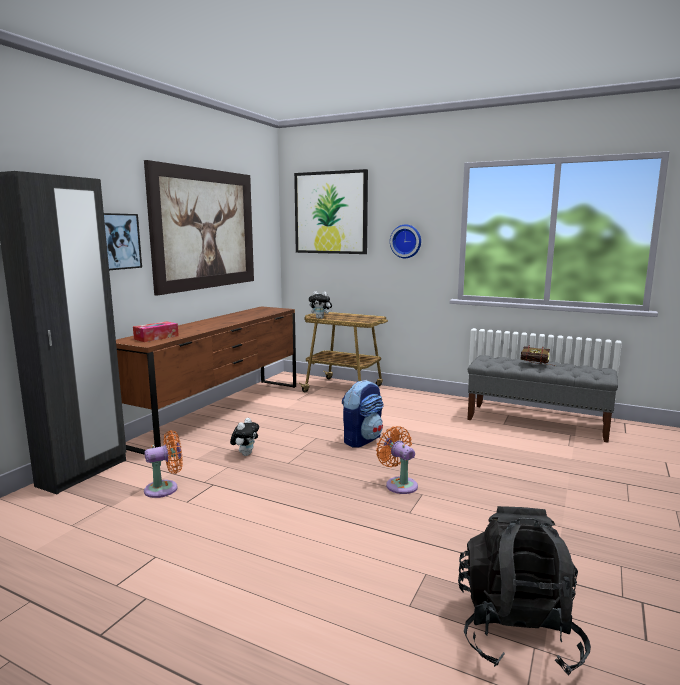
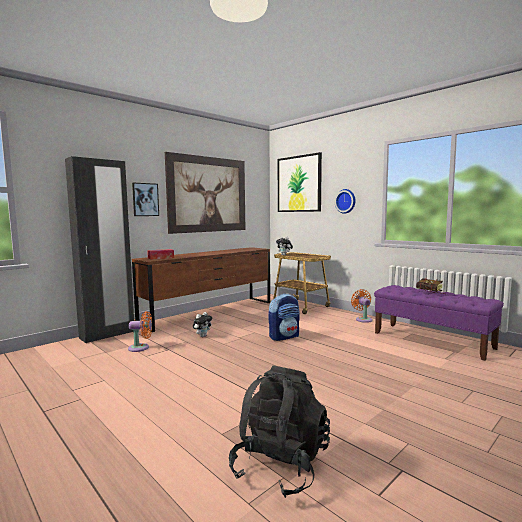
camera: 20 degrees right, 5 degrees down
(399, 484) = (284, 365): orange fan -> orange fan (363, 319)
(537, 422) = (432, 340): grey bench -> purple bench

